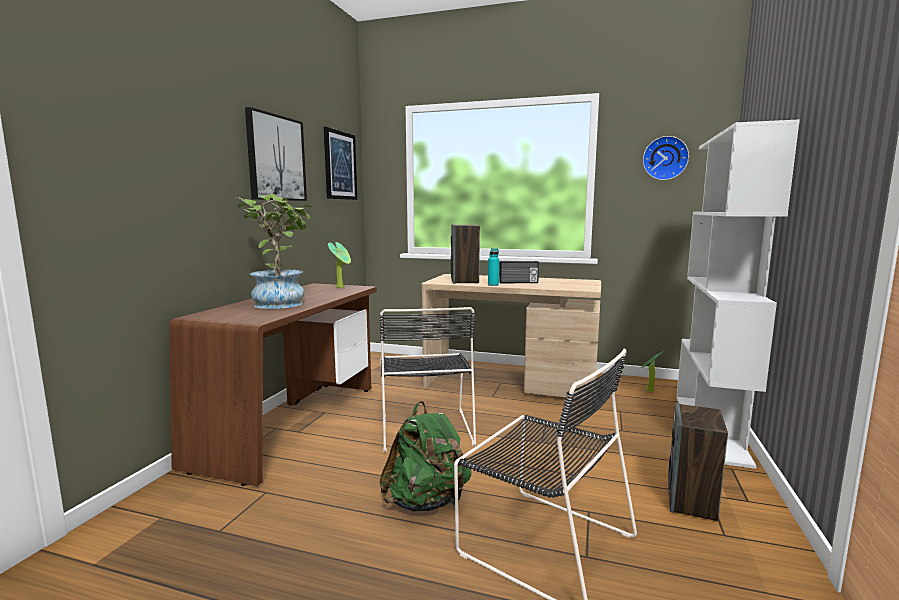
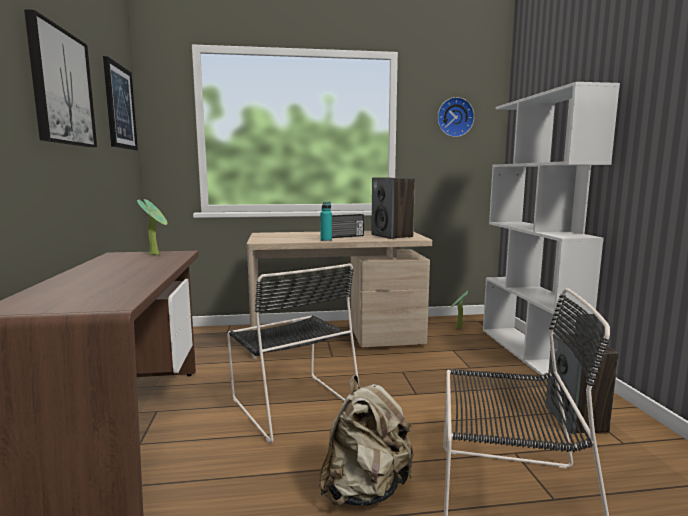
camera: 25 degrees left, 0 degrees up
(281, 302) = (106, 279): potted plant -> none
(426, 502) = (365, 490): green backpack -> beige backpack
(465, 281) = (289, 238): speaker -> speaker (392, 236)

